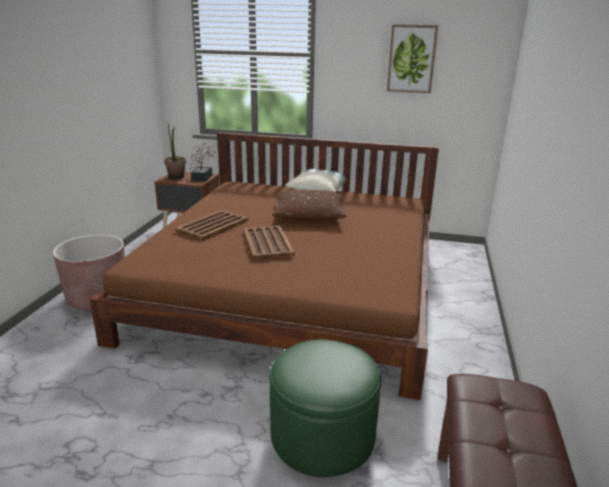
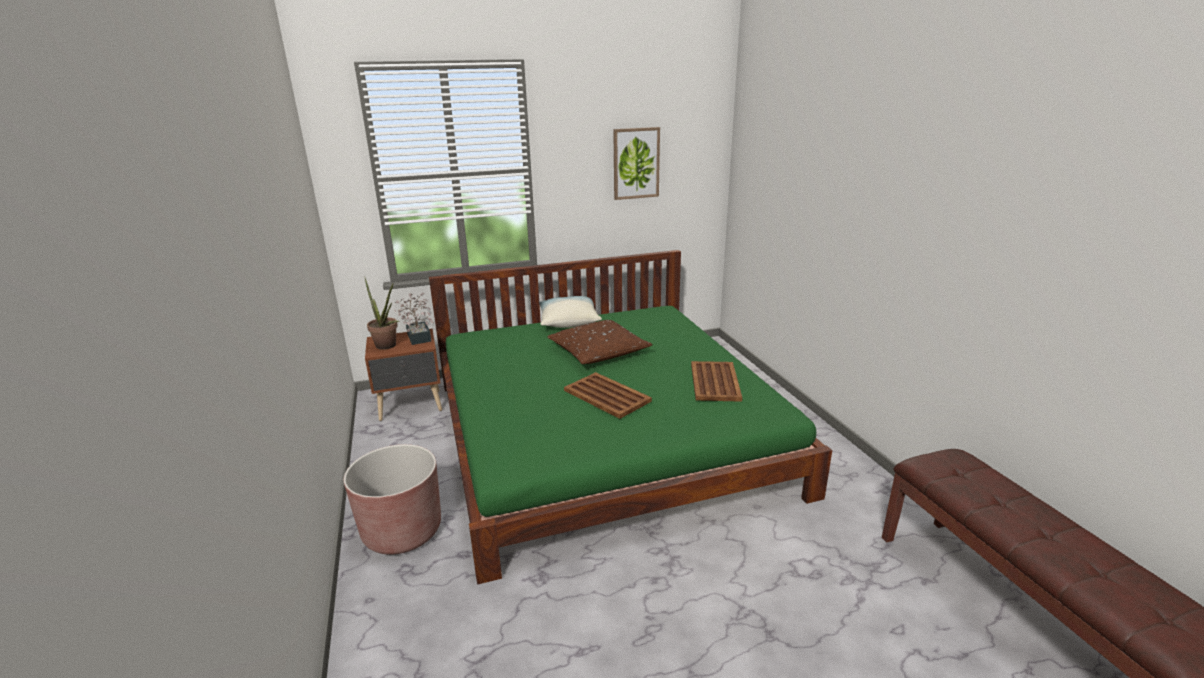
camera: 30 degrees left, 0 degrees up
(213, 225) = (522, 394): brown tray -> brown tray (715, 381)
(293, 286) = (604, 434): brown bed -> green bed
(322, 435) = (791, 565): green ottoman -> none

